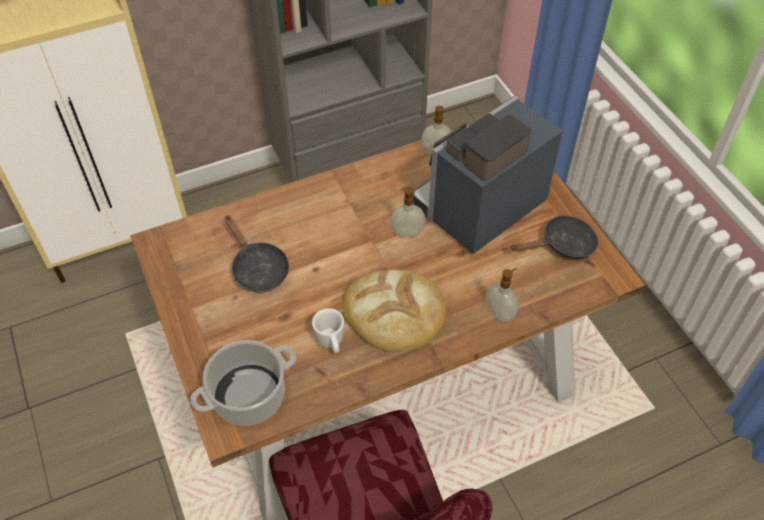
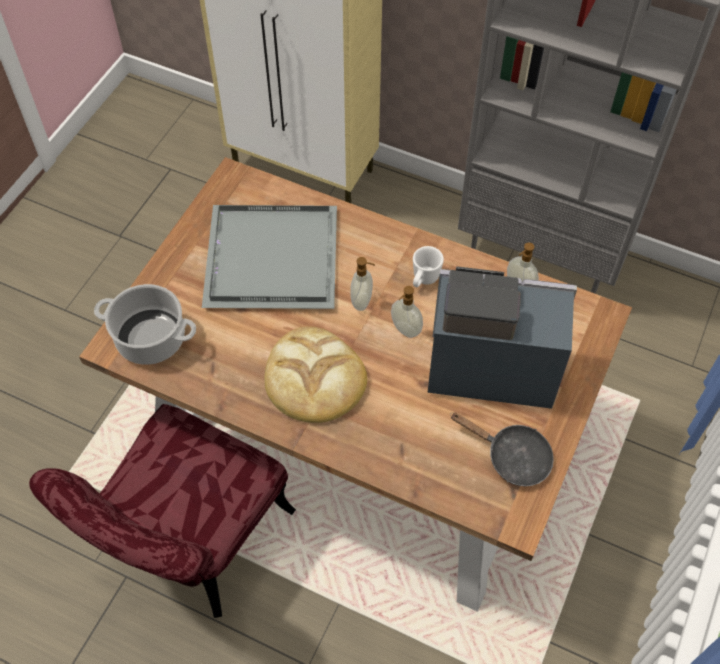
camera: 50 degrees right, 5 degrees up
(257, 268) = (269, 256): black frying pan -> grey tray
(331, 343) = (245, 356): white mug -> white mug (423, 279)
(500, 313) = (386, 456): soap dispenser -> soap dispenser (362, 301)

